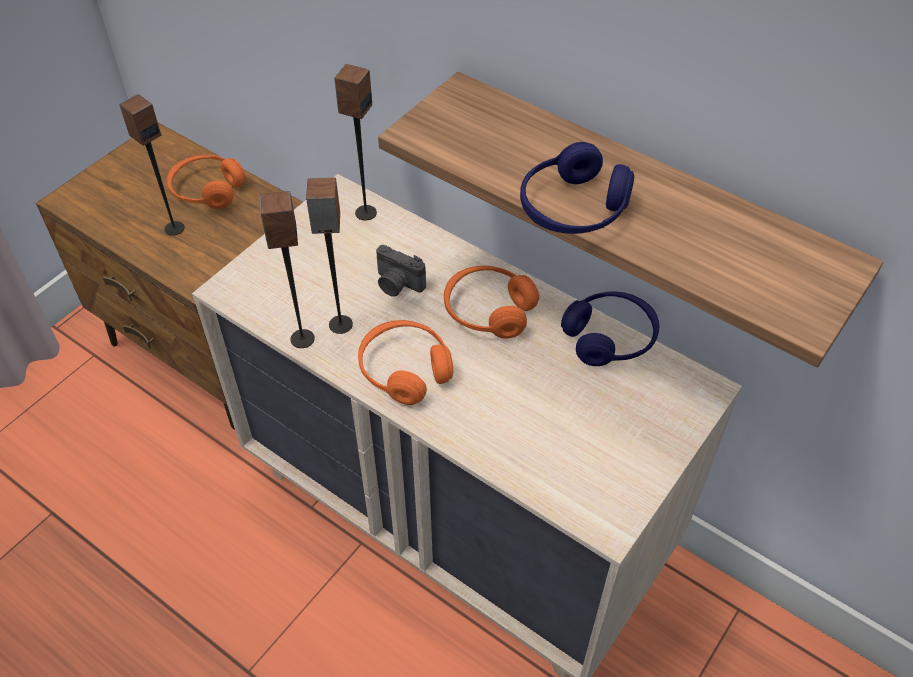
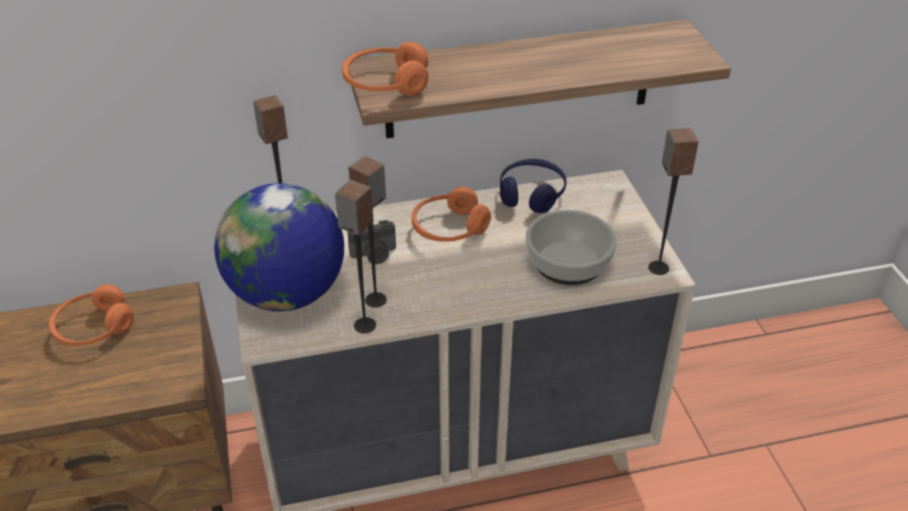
camera: 50 degrees left, 10 degrees down
(174, 228) = (106, 369): speaker -> speaker (658, 268)
(292, 264) = (287, 294): none -> globe
(405, 369) = (453, 291): orange headphones -> orange headphones (386, 84)
(537, 432) = (569, 263): none -> bowl
(573, 208) = (530, 81): blue headphones -> none

